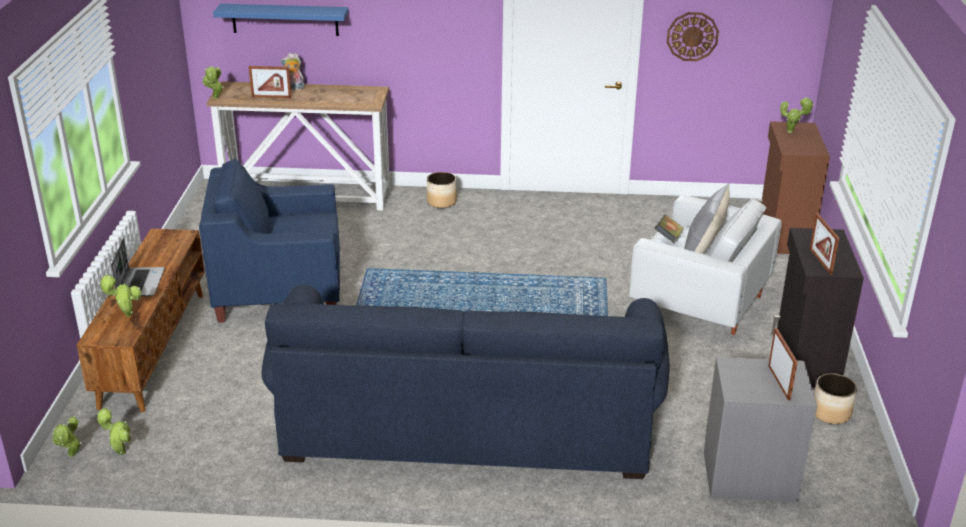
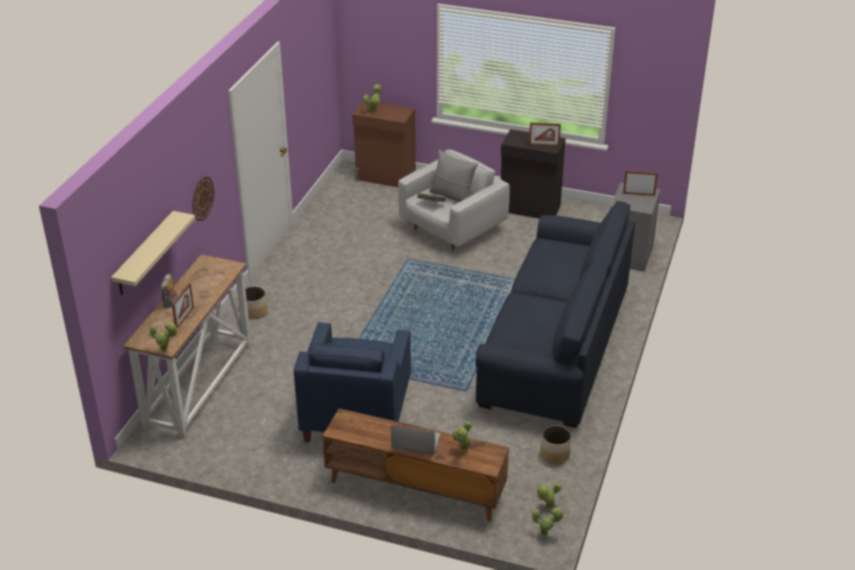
camera: 75 degrees left, 5 degrees up
(285, 19) = (144, 254): blue shelf -> beige shelf
(692, 36) = (300, 88): wall clock -> wall clock (202, 198)
(830, 413) = (582, 215): planter -> planter (555, 454)

